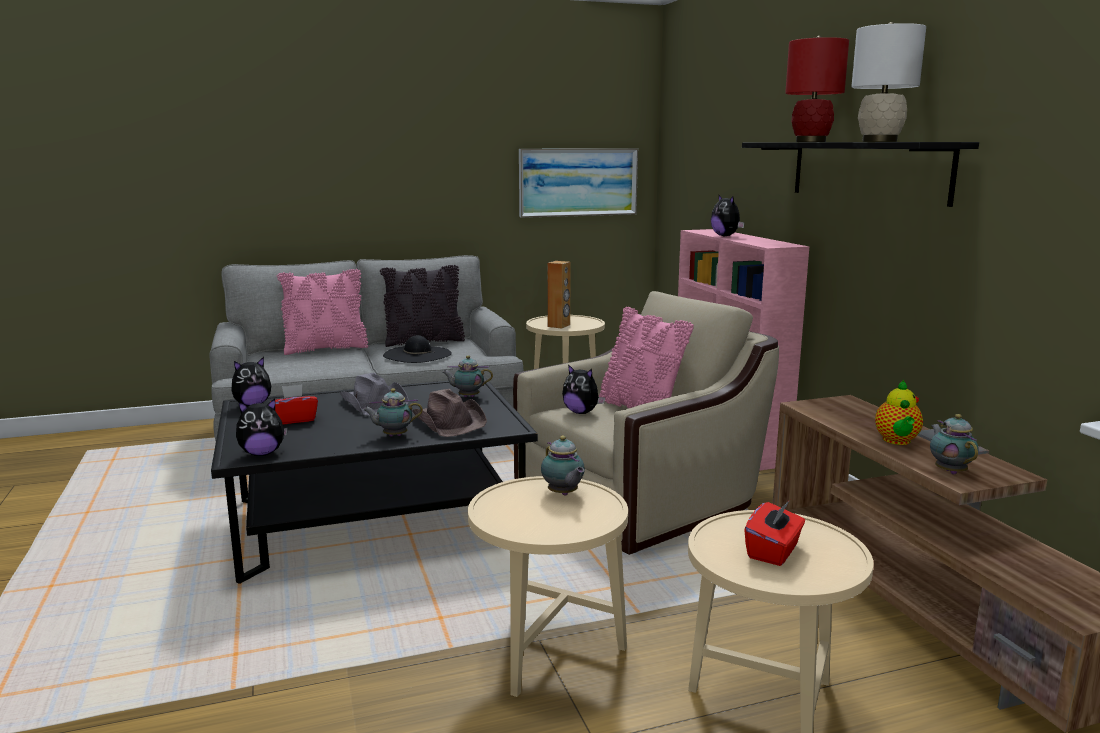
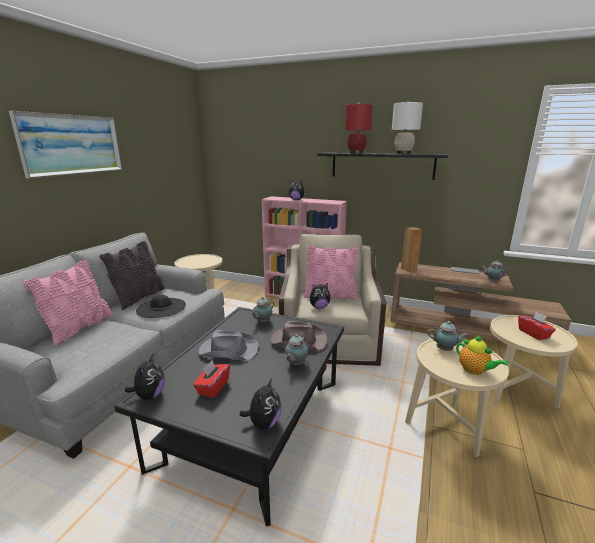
camera: 50 degrees left, 5 degrees up
(559, 326) = (200, 263): brown speaker -> brown speaker (409, 269)
(578, 182) = (175, 176): picture -> picture (72, 145)
(897, 441) = (457, 275): teapot -> teapot (475, 371)

